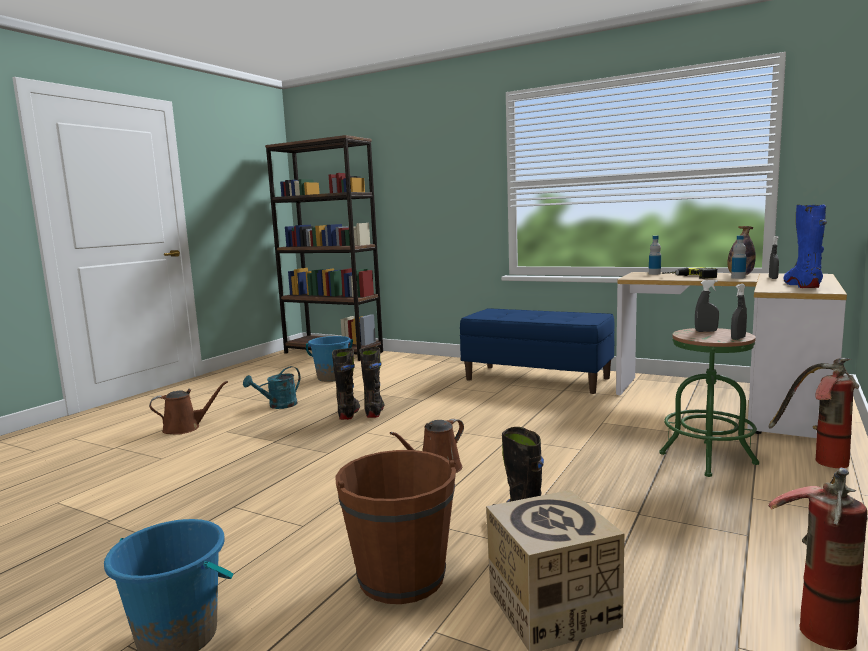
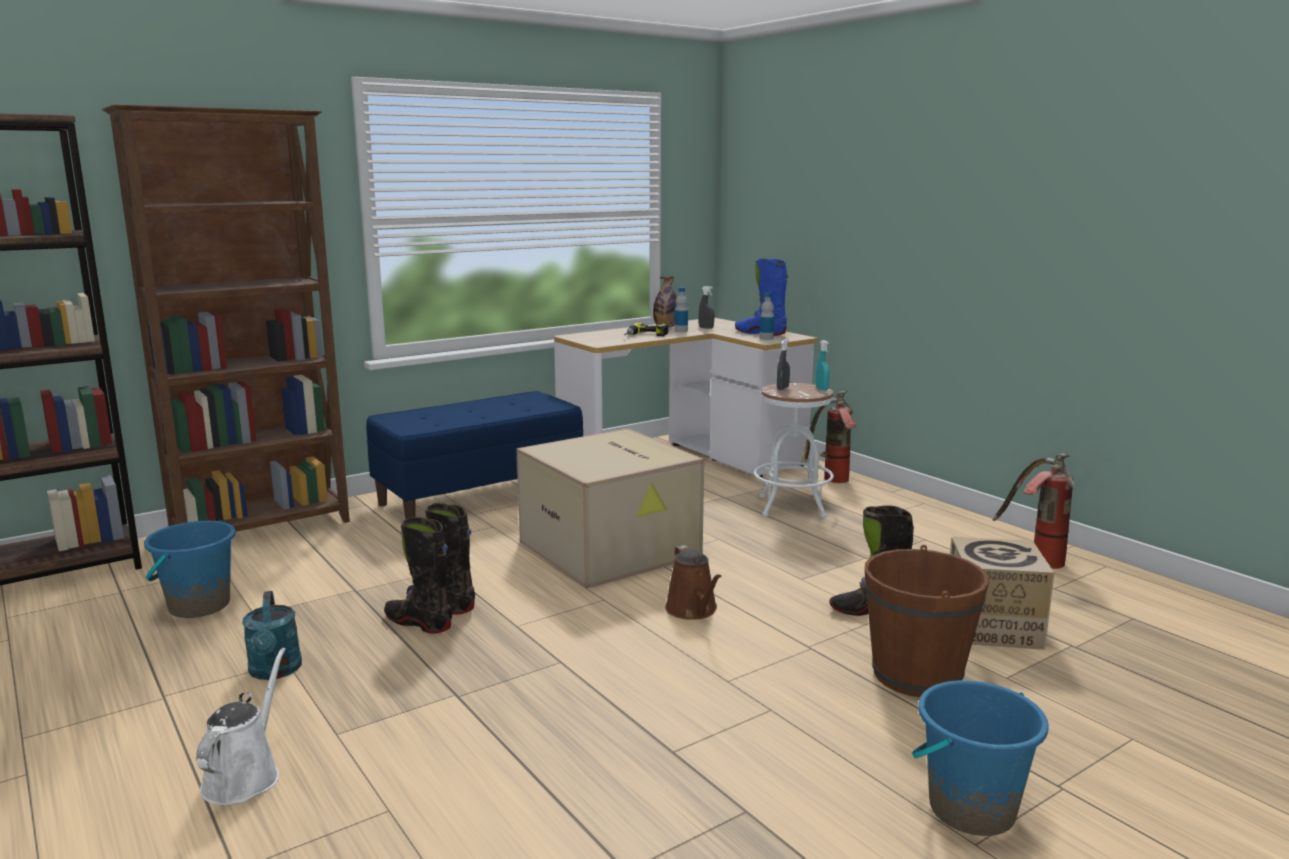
camera: 65 degrees left, 5 degrees up
(185, 428) = (245, 776): brown watering can -> white watering can
(426, 361) = (263, 529): none -> brown bookcase
(508, 425) = (612, 549): none -> cardboard box
(654, 274) = (591, 335): bottle -> bottle (766, 338)
(707, 459) = (792, 506): green stool -> white stool
(738, 338) = (821, 389): grey spray bottle -> turquoise spray bottle

